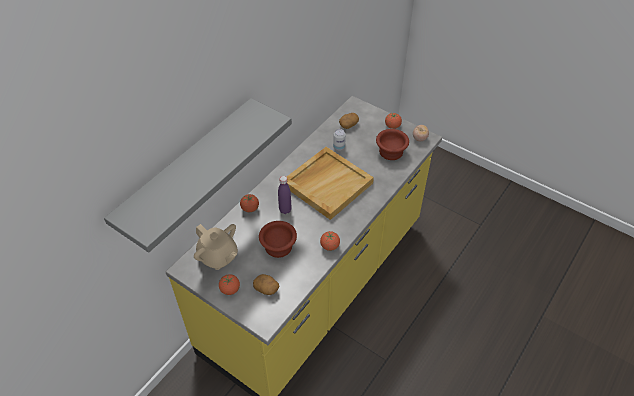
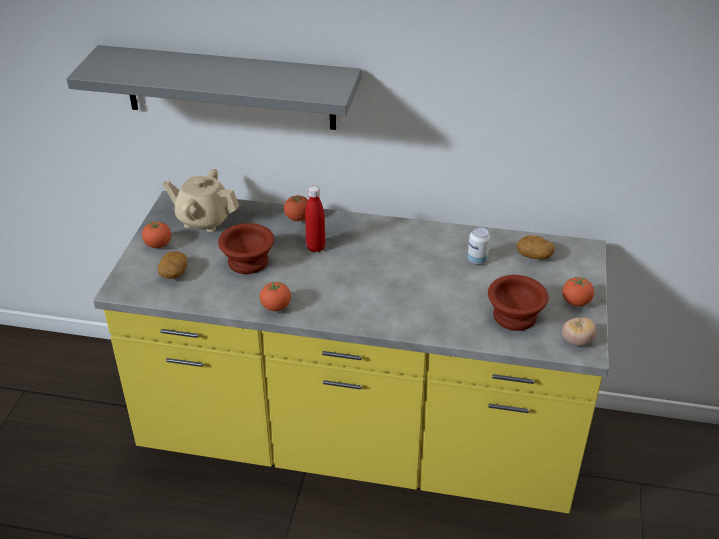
camera: 65 degrees right, 10 degrees down
(218, 257) = (204, 219): beige teapot -> beige teapot turned 90 degrees clockwise
(285, 210) = (316, 247): purple bottle -> red bottle
(327, 184) = (393, 271): beige tray -> none

